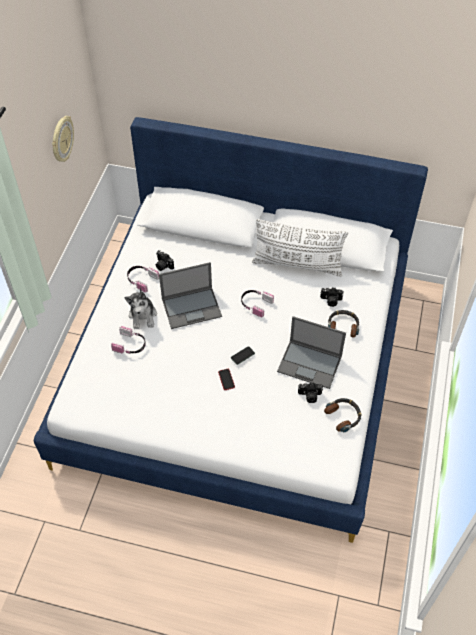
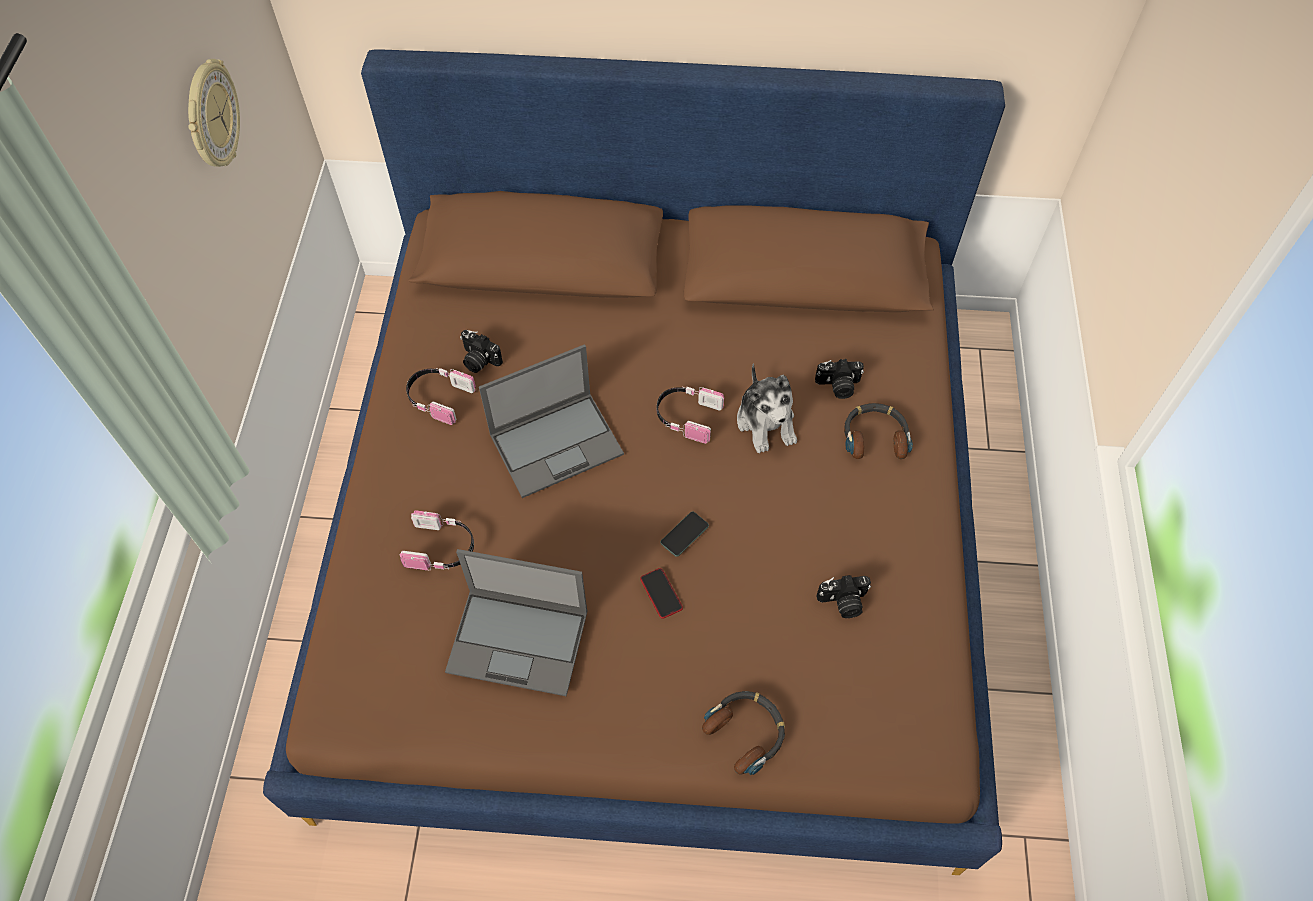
camera: 10 degrees left, 5 degrees up
(143, 315) = (456, 477): plush toy -> plush toy (766, 422)
(238, 367) = (657, 538): white bed -> brown bed
(297, 264) = (754, 319): white pillow -> none
(310, 364) = (828, 531): laptop -> laptop (519, 641)
(343, 416) = (923, 636): headphones -> headphones (746, 732)

